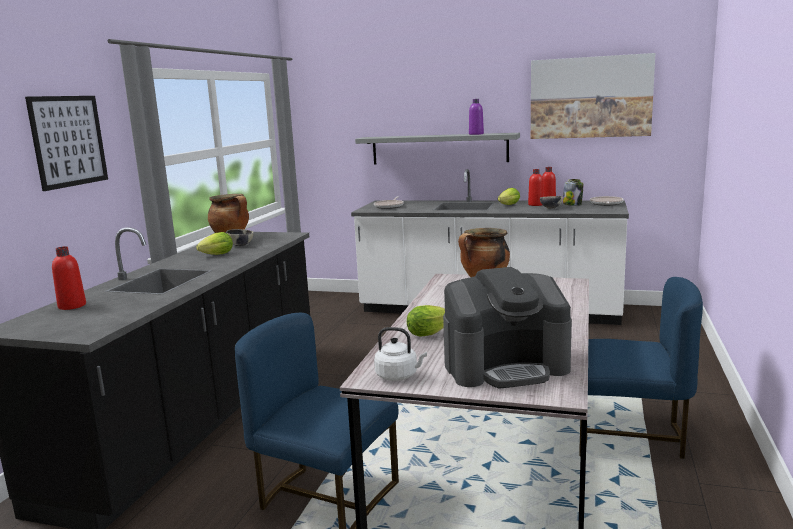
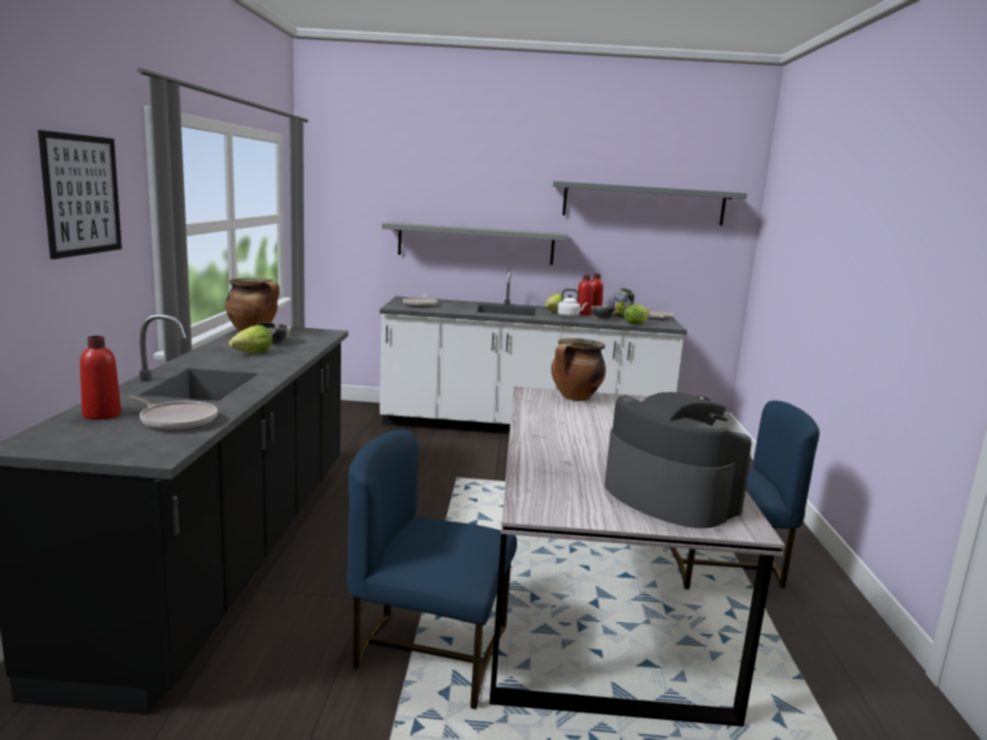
camera: 15 degrees left, 0 degrees up
(120, 309) = (176, 421): none -> frying pan
(399, 376) = (561, 508): white kettle -> white kettle (569, 316)
(431, 333) = (560, 457): lettuce -> lettuce (636, 323)
(476, 134) = (521, 231): purple bottle -> none
(506, 366) = (668, 496): coffee machine -> coffee machine turned 105 degrees counterclockwise
(590, 97) = (643, 203): picture -> grey shelf

